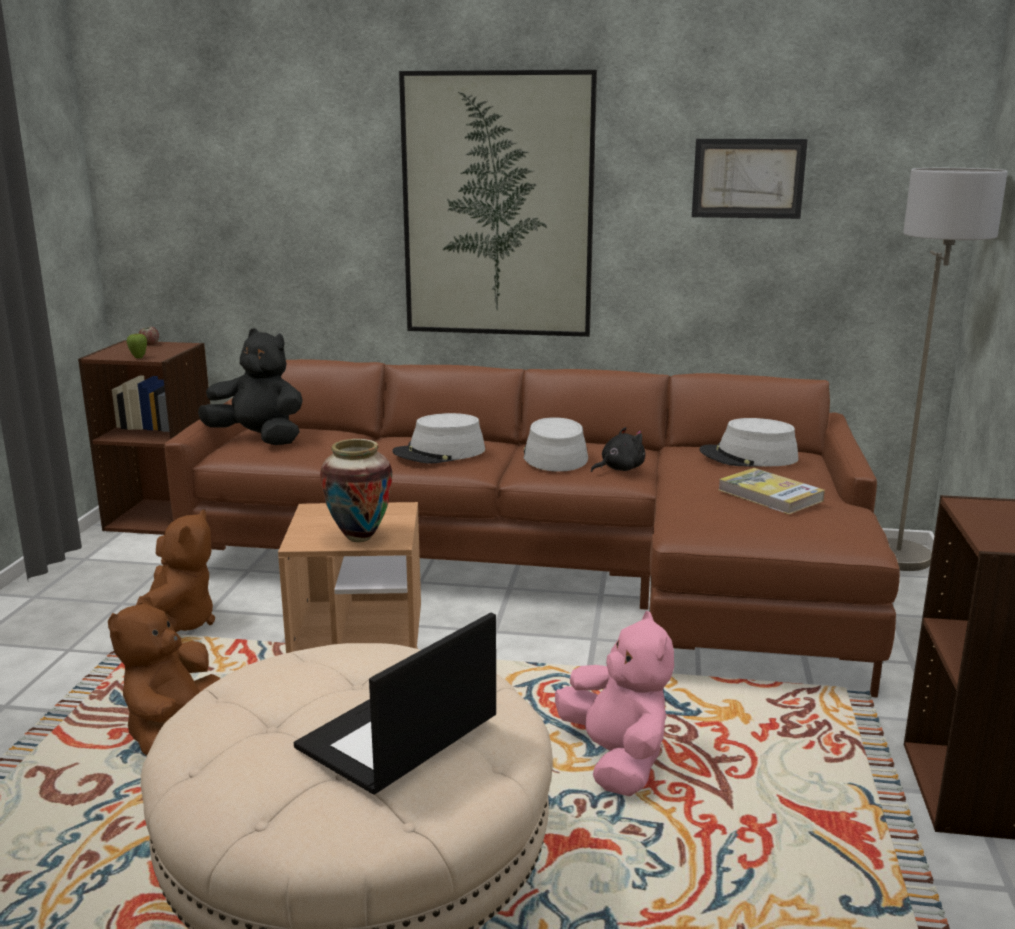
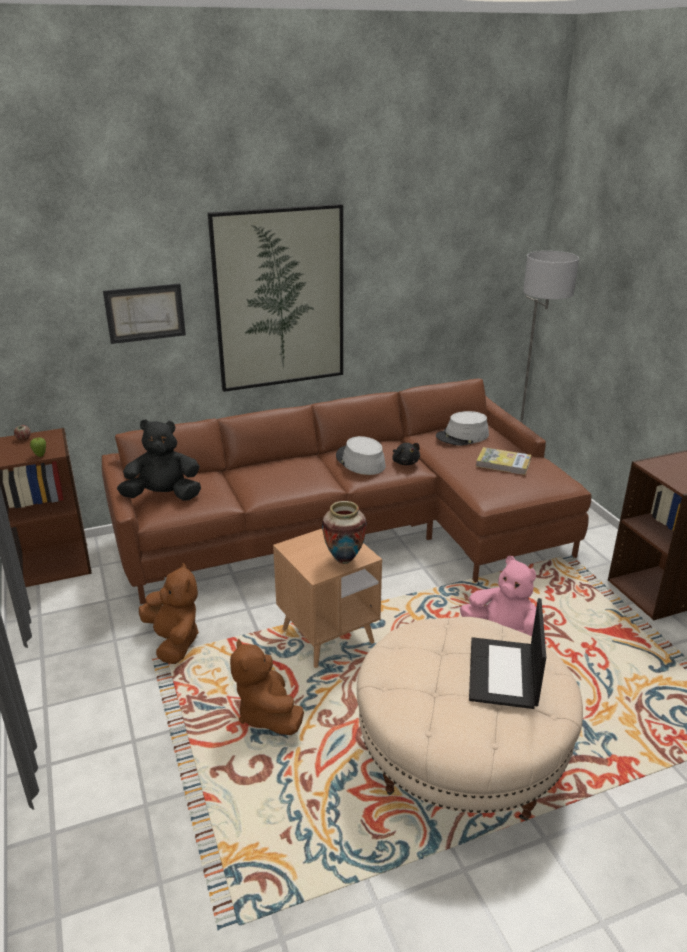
camera: 30 degrees left, 10 degrees up
(439, 452) = (294, 477): grey hat -> none
(619, 469) = (405, 462): black plush toy -> black plush toy turned 120 degrees clockwise
(748, 178) = (430, 264): picture -> picture (145, 313)

